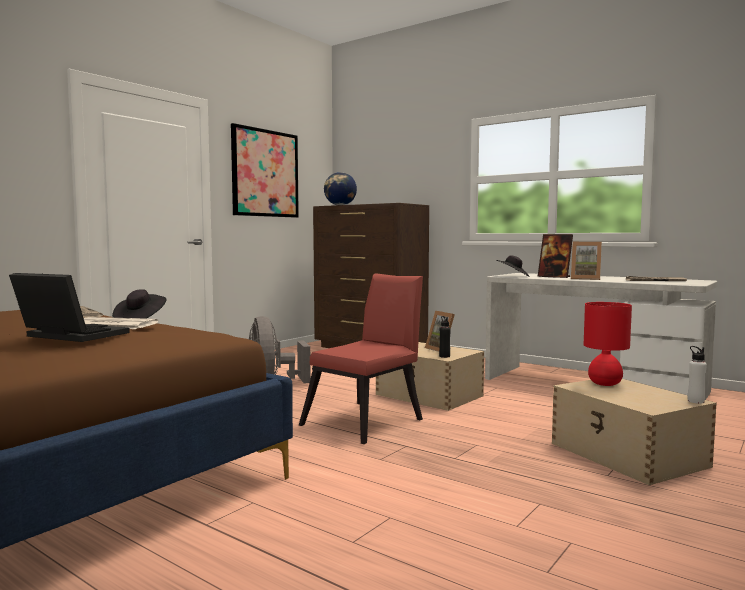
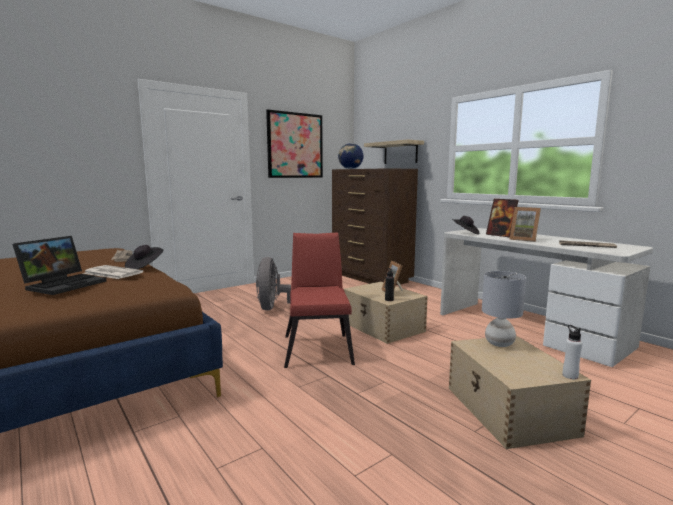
camera: 15 degrees right, 5 degrees up
(69, 336) = (64, 284): laptop -> laptop turned 75 degrees clockwise
(368, 421) = (318, 347): red chair -> red chair turned 60 degrees counterclockwise
(403, 186) = (400, 153): none -> shelf
(604, 383) = (499, 343): red table lamp -> grey table lamp

